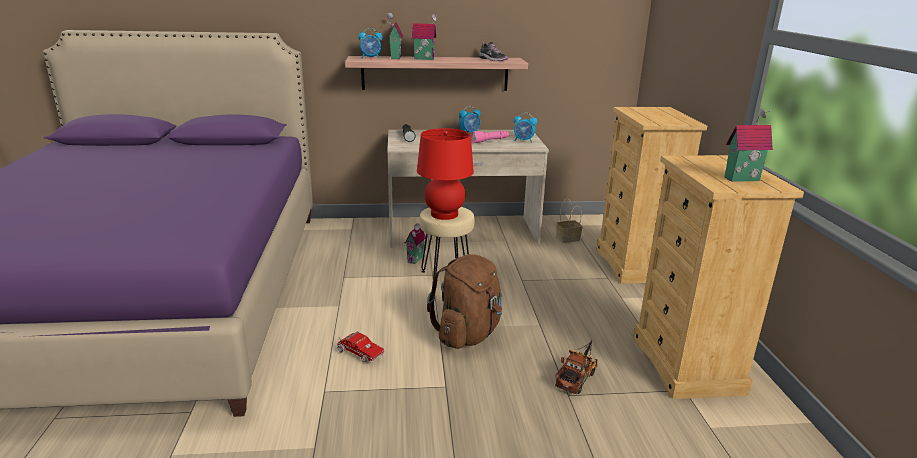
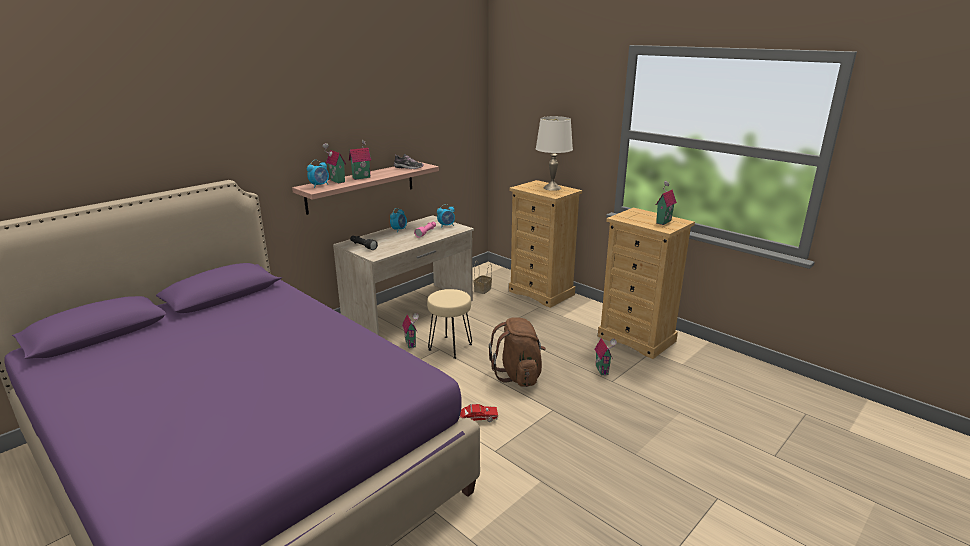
camera: 40 degrees left, 0 degrees up
(444, 214) = (450, 298): red table lamp -> none
(577, 377) = (603, 370): toy truck -> toy house
(668, 116) = (552, 188): none -> white table lamp

